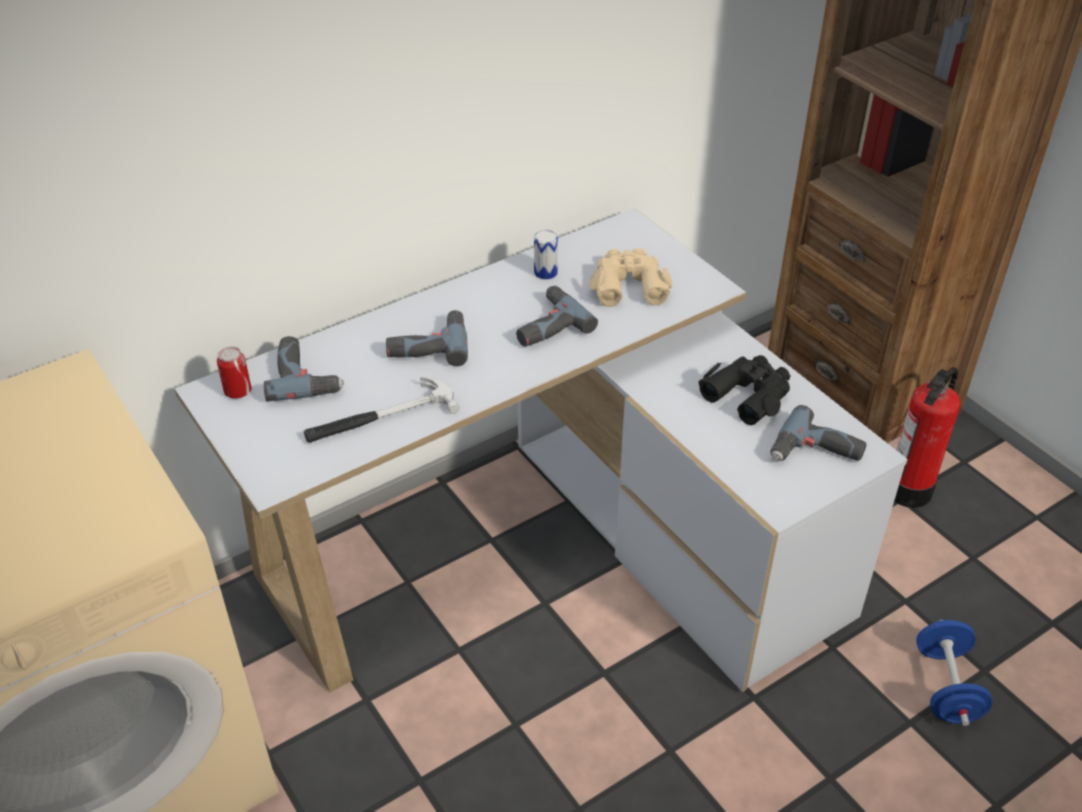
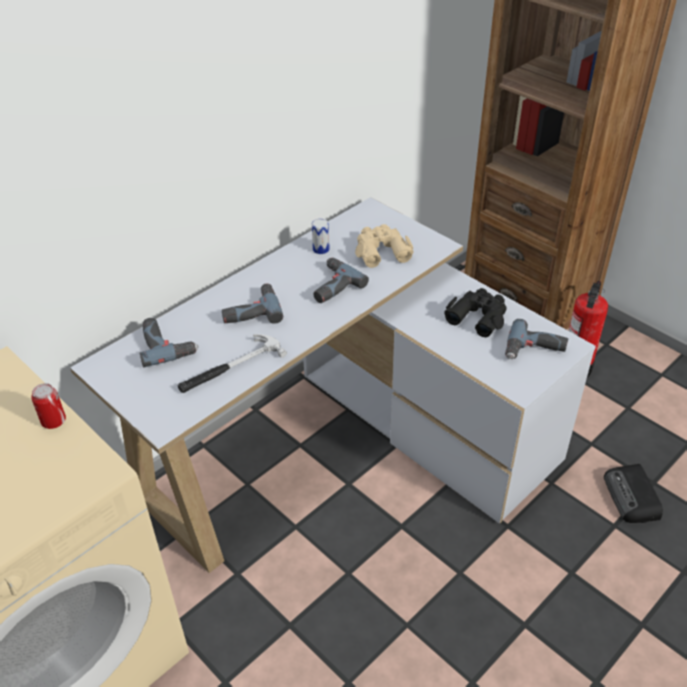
camera: 10 degrees left, 0 degrees up
(238, 391) = (119, 363): can -> can (54, 421)
(946, 687) = (632, 497): blue dumbbell -> radio

